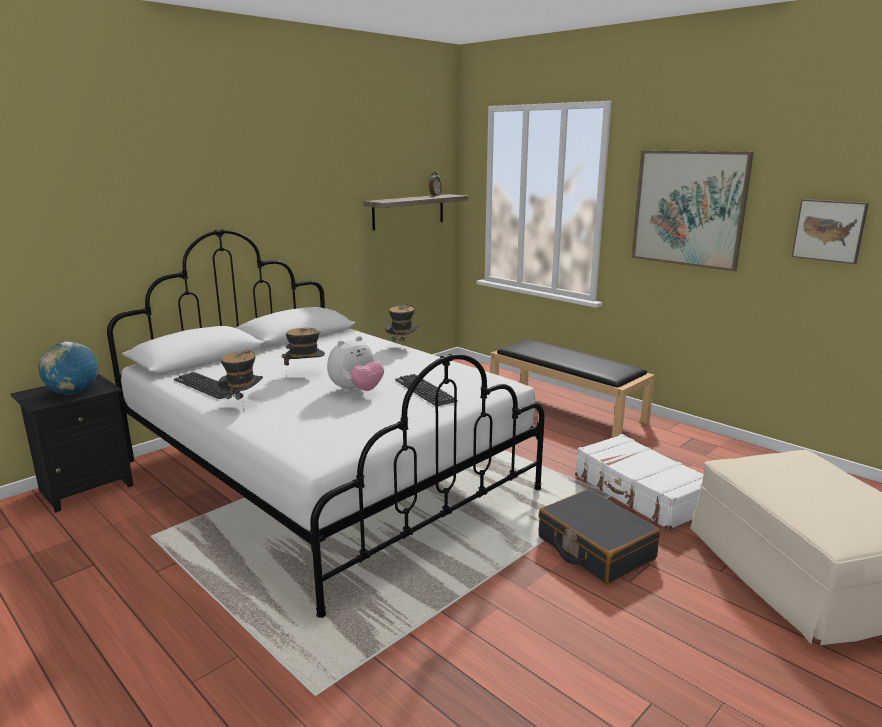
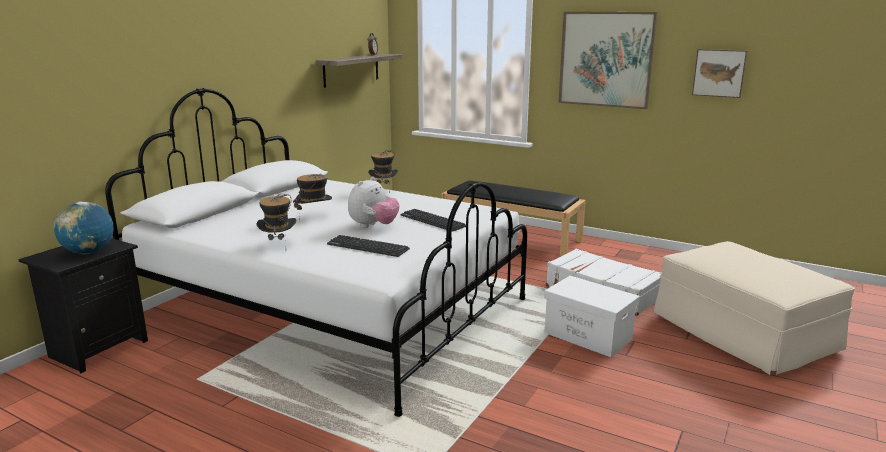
camera: 15 degrees left, 0 degrees up
(206, 386) = (229, 234): keyboard -> keyboard (367, 247)
(595, 548) = (589, 336): black suitcase -> white storage box

